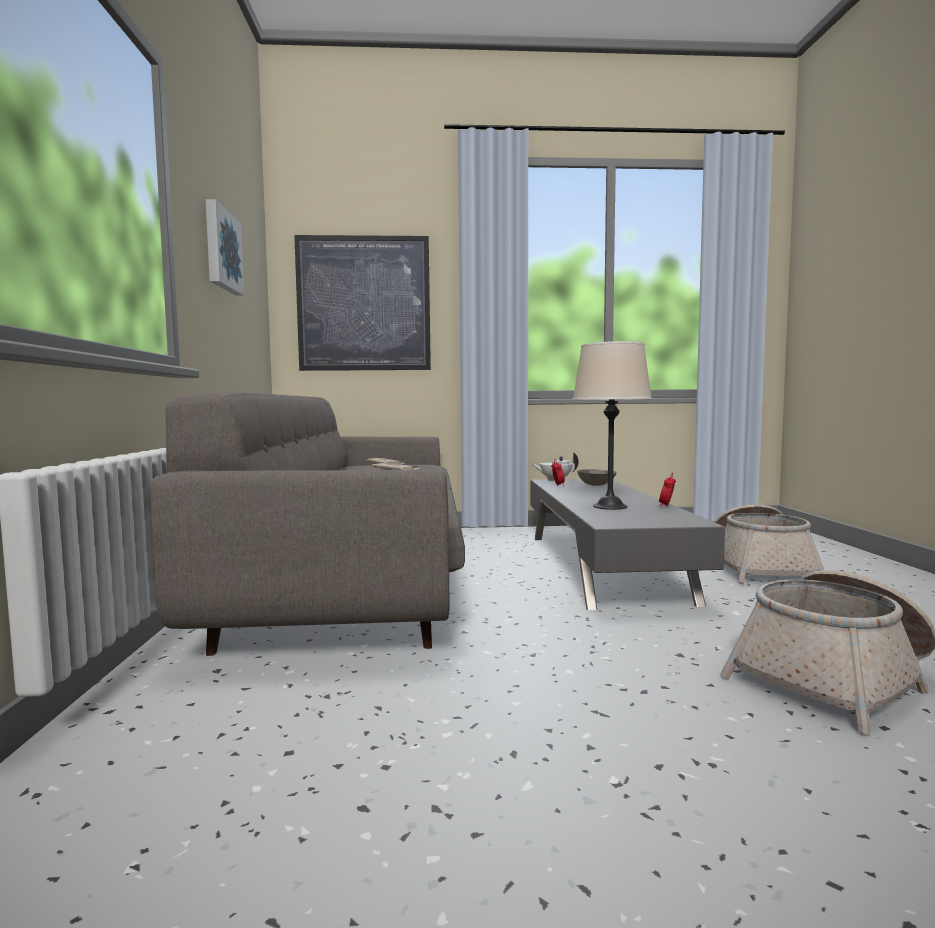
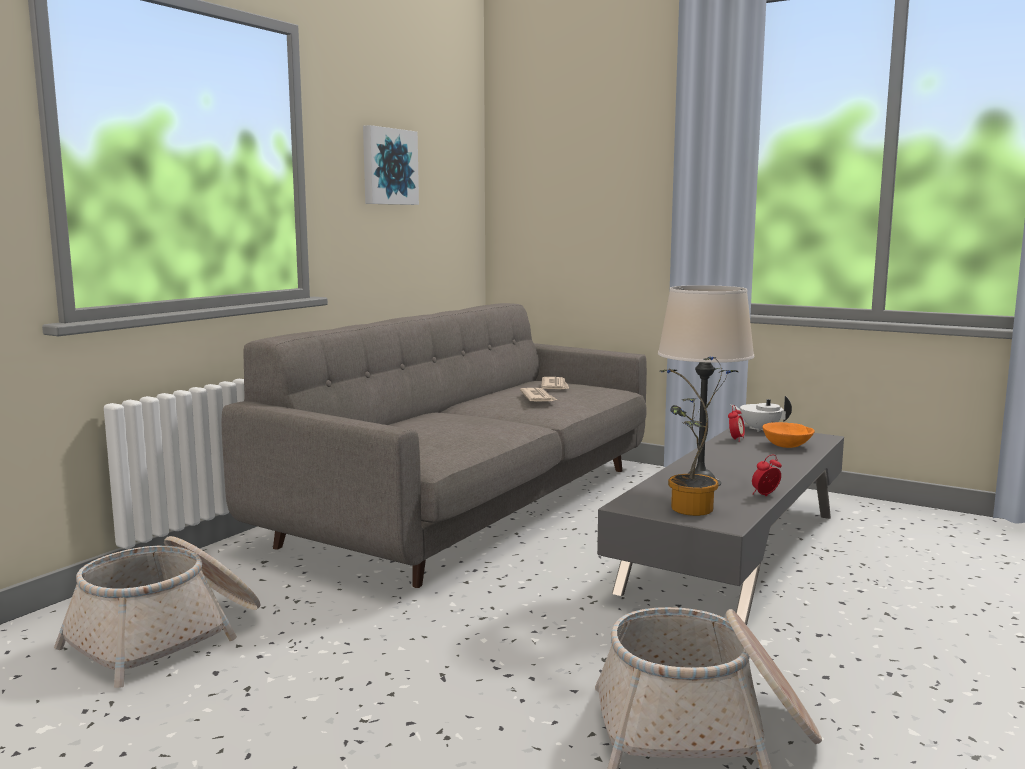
camera: 35 degrees right, 5 degrees up
(364, 304) = (575, 192): picture -> none
(595, 485) = (786, 446): grey bowl -> orange bowl
(655, 520) = (690, 511): none -> potted plant
(759, 568) = (934, 604): basket -> basket (168, 636)

